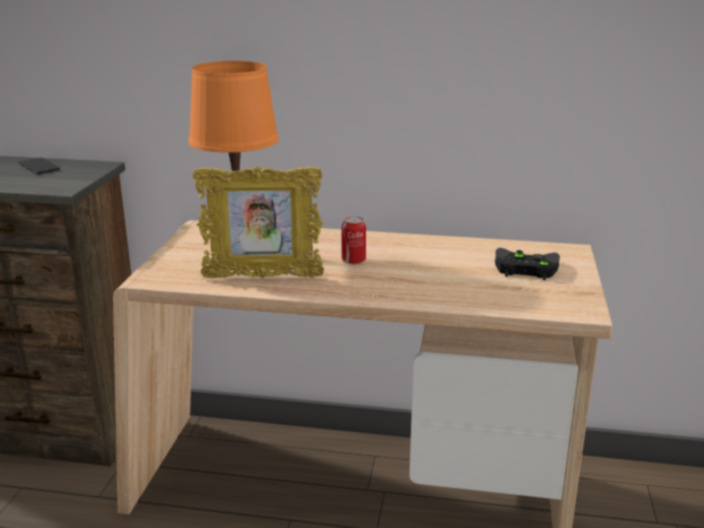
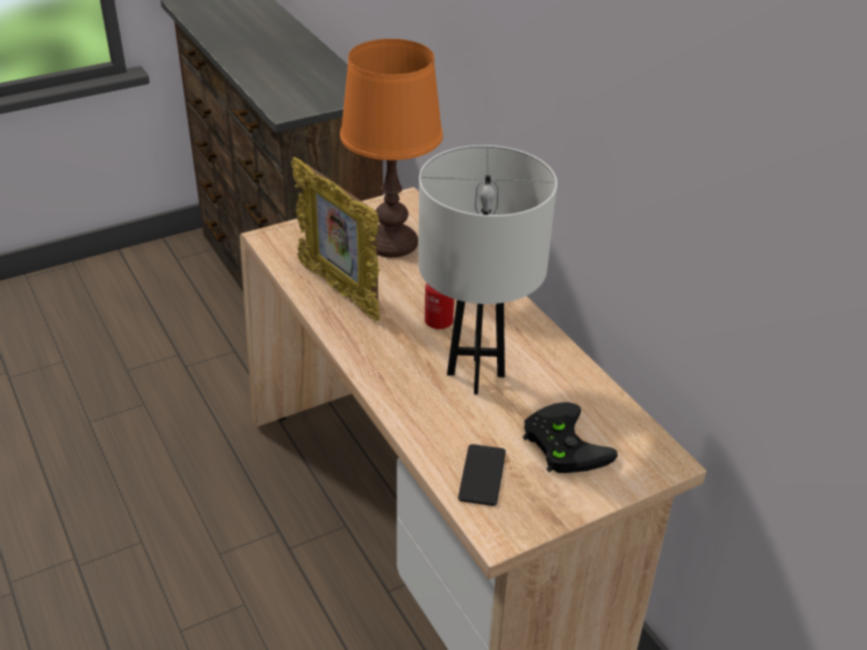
camera: 50 degrees right, 15 degrees up
(39, 166) = (319, 72): phone -> phone (482, 475)
(424, 268) = (476, 374): none -> white table lamp

